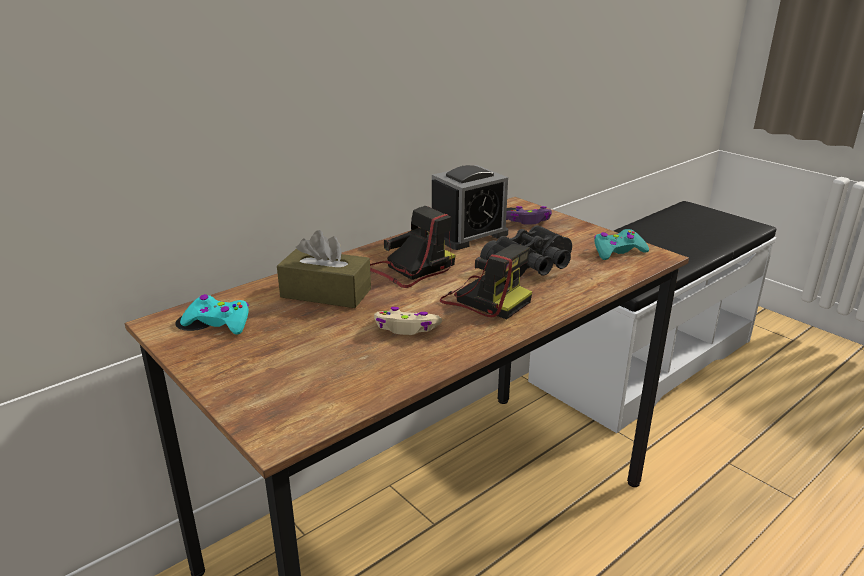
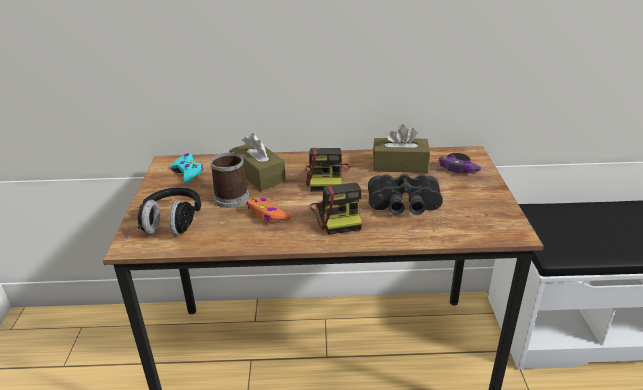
camera: 40 degrees right, 5 degrees up
(294, 384) = (172, 222): none -> black headphones
(327, 325) = (232, 195): none -> mug
(406, 328) = (267, 215): beige game controller -> orange game controller
(411, 269) = (327, 177): camera -> camera turned 90 degrees clockwise
(468, 234) = (400, 165): alarm clock -> brown tissue box
(617, 251) = (489, 218): turquoise game controller -> none

